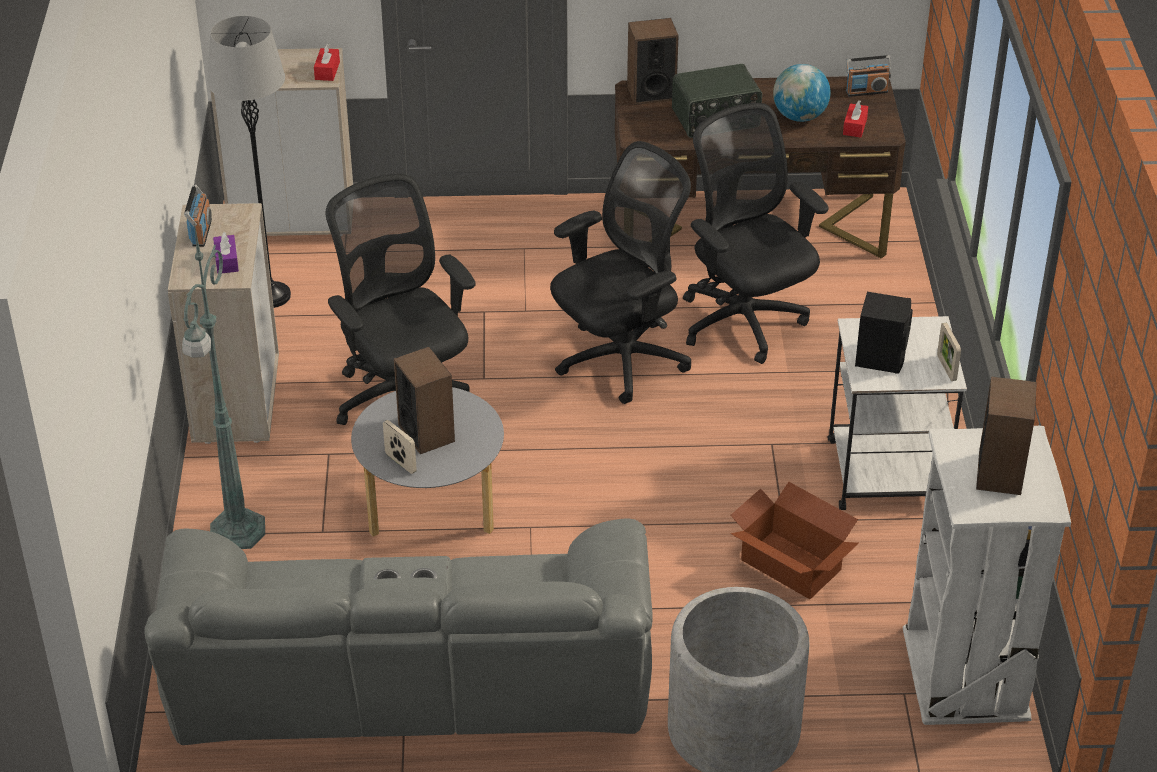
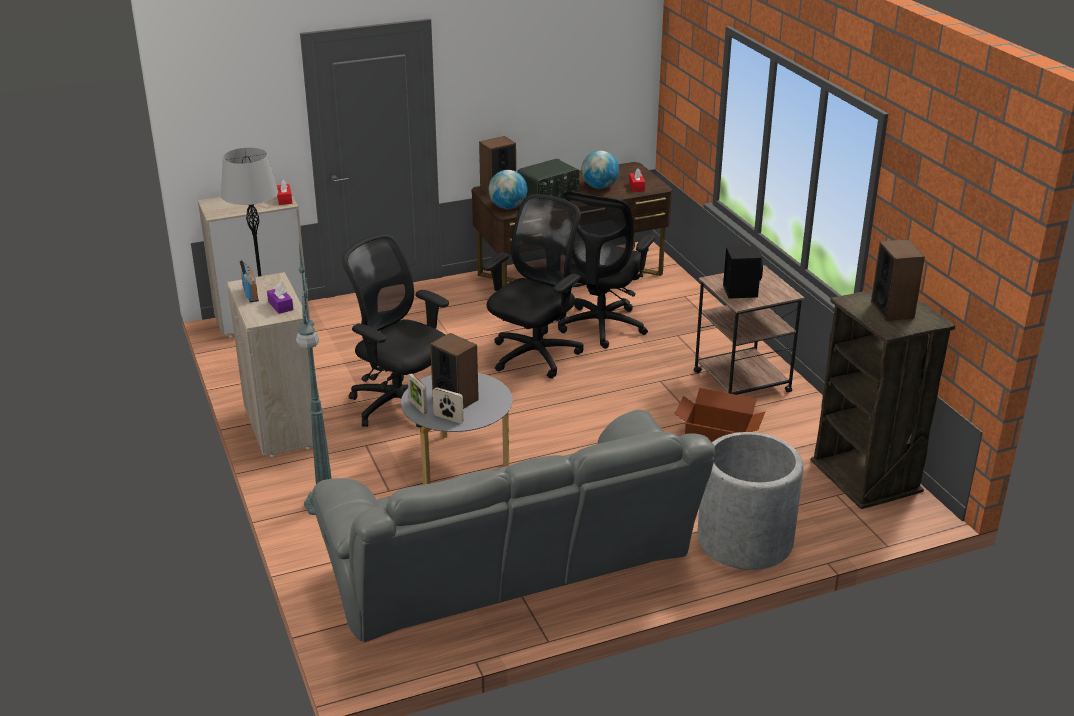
camera: 20 degrees left, 10 degrees down
(646, 130) = (508, 207): none -> globe
(748, 325) = (602, 323): black office chair -> black office chair turned 105 degrees counterclockwise
(866, 91) = (630, 170): radio -> none
(886, 475) = (742, 383): white cart -> brown cart
(946, 368) = (784, 290): picture frame -> picture frame (418, 407)
(966, 674) = (866, 476): white bookcase -> brown bookcase

